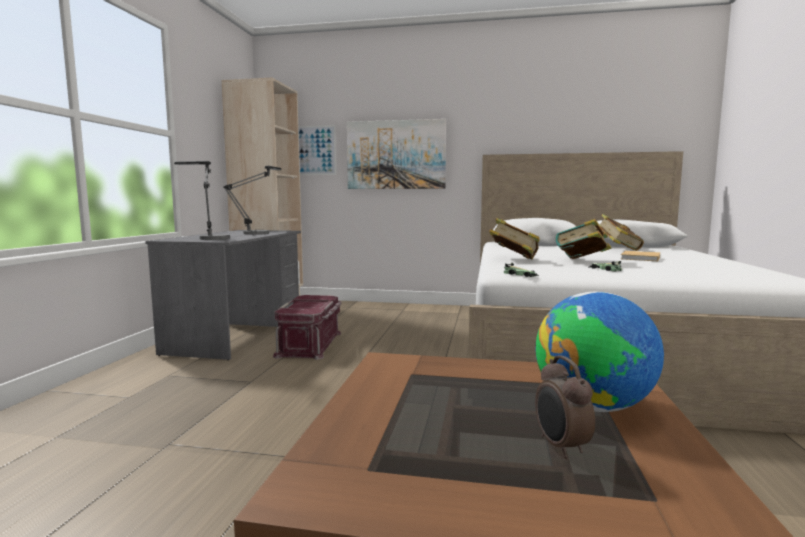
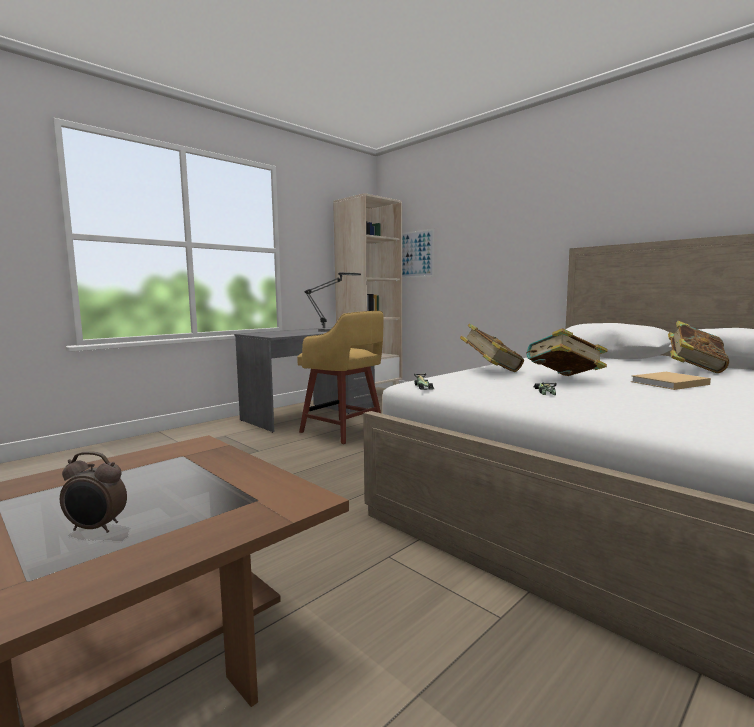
camera: 35 degrees right, 0 degrees up
(208, 238) = (277, 333): table lamp -> none
(310, 344) = (344, 431): red storage box -> yellow stool
(396, 155) = (485, 254): picture -> none
(560, 447) = (96, 528): alarm clock -> alarm clock turned 105 degrees counterclockwise
(593, 406) = (204, 513): globe -> none

